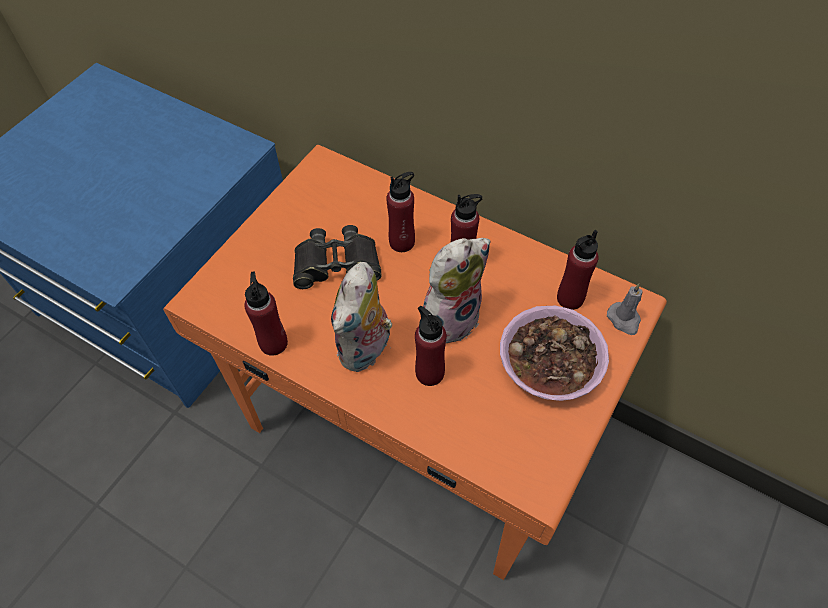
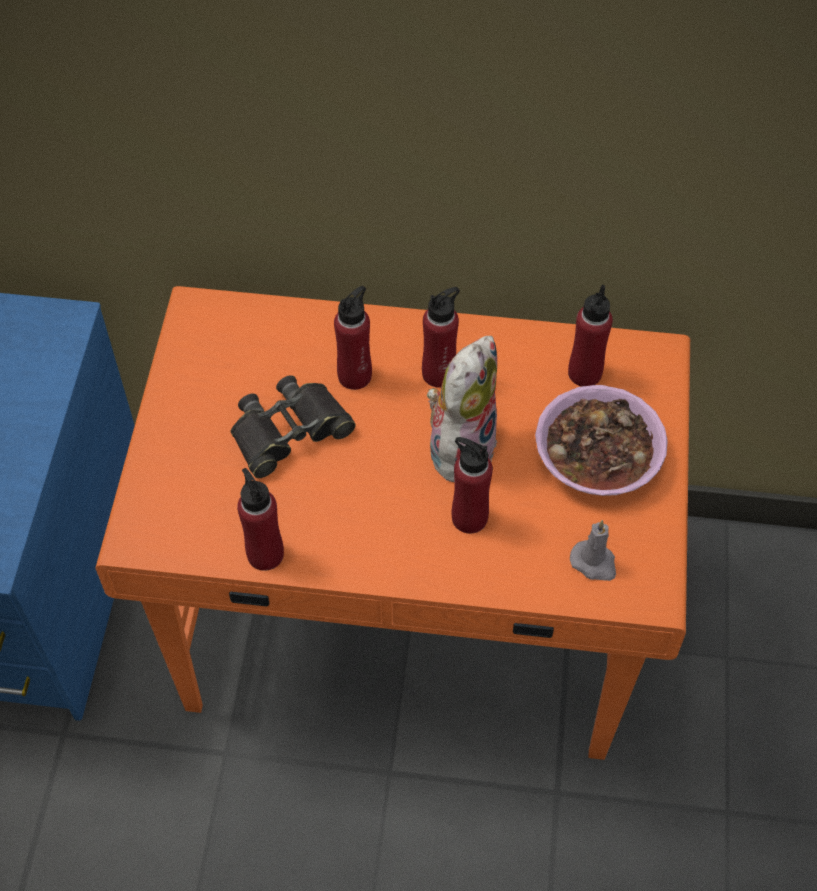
camera: 25 degrees left, 0 degrees up
(366, 350) = (382, 519): plush toy -> none
(624, 320) = (655, 376): grey candle -> grey candle (594, 563)

